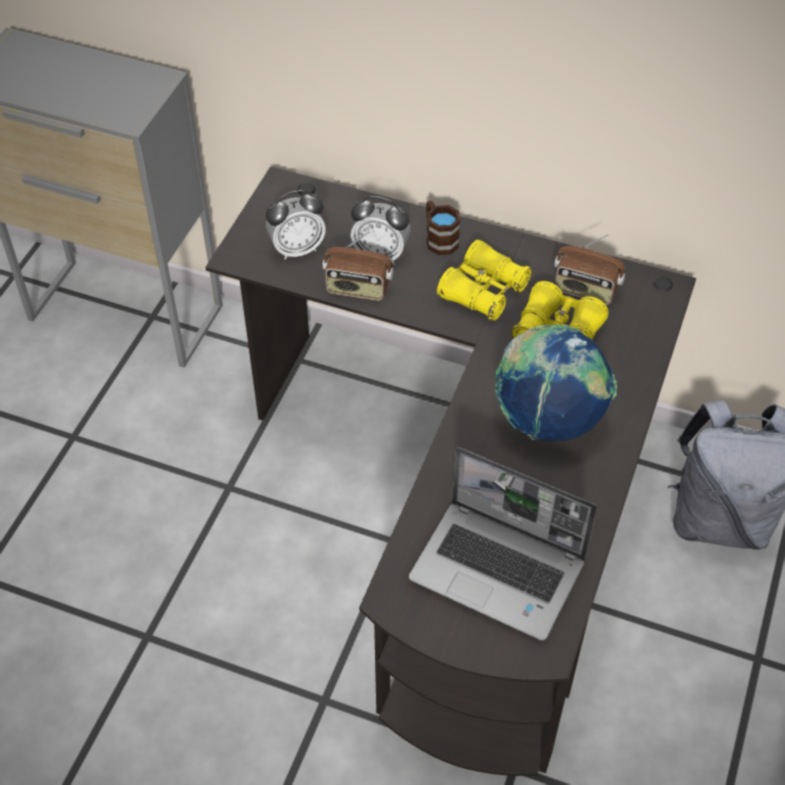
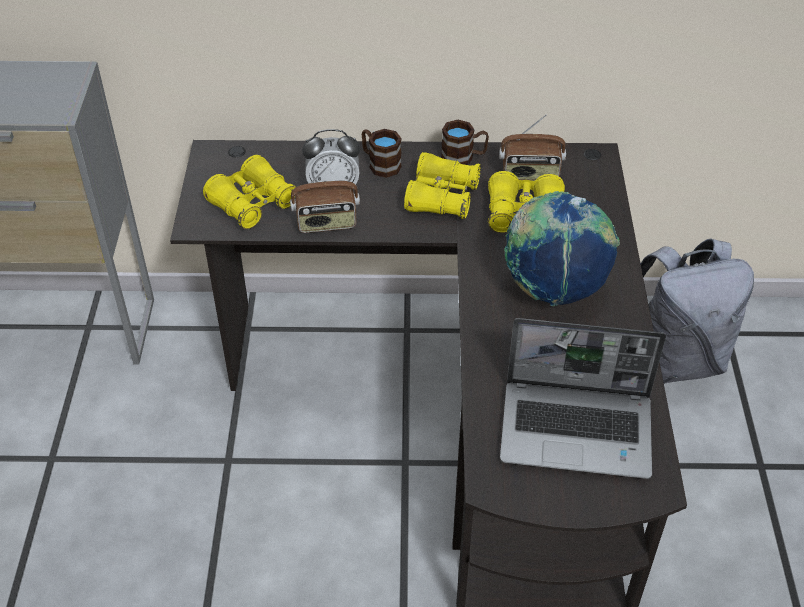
camera: 20 degrees left, 5 degrees down
(297, 249) = (252, 203): alarm clock -> yellow binoculars
(526, 253) = (464, 157): none -> brown mug

